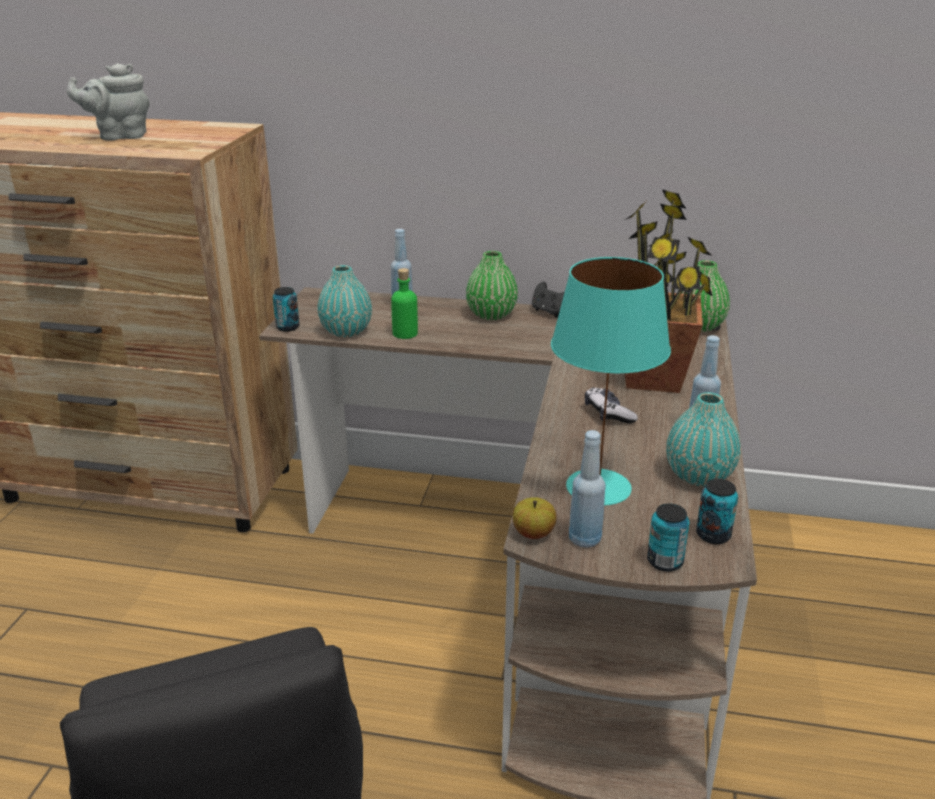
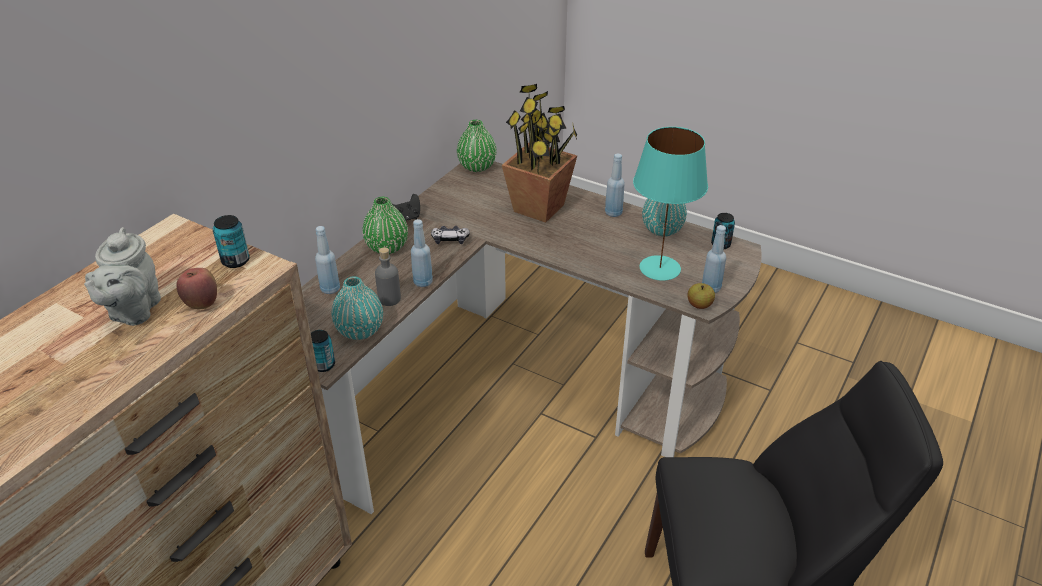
camera: 70 degrees left, 10 degrees up
(132, 147) = (202, 304): none -> apple
(405, 333) = (389, 299): green bottle -> grey bottle
(445, 343) = (423, 282): none -> blue bottle
(608, 413) = (575, 239): game controller -> game controller (450, 240)
(665, 562) = (739, 267): can -> can (235, 261)

